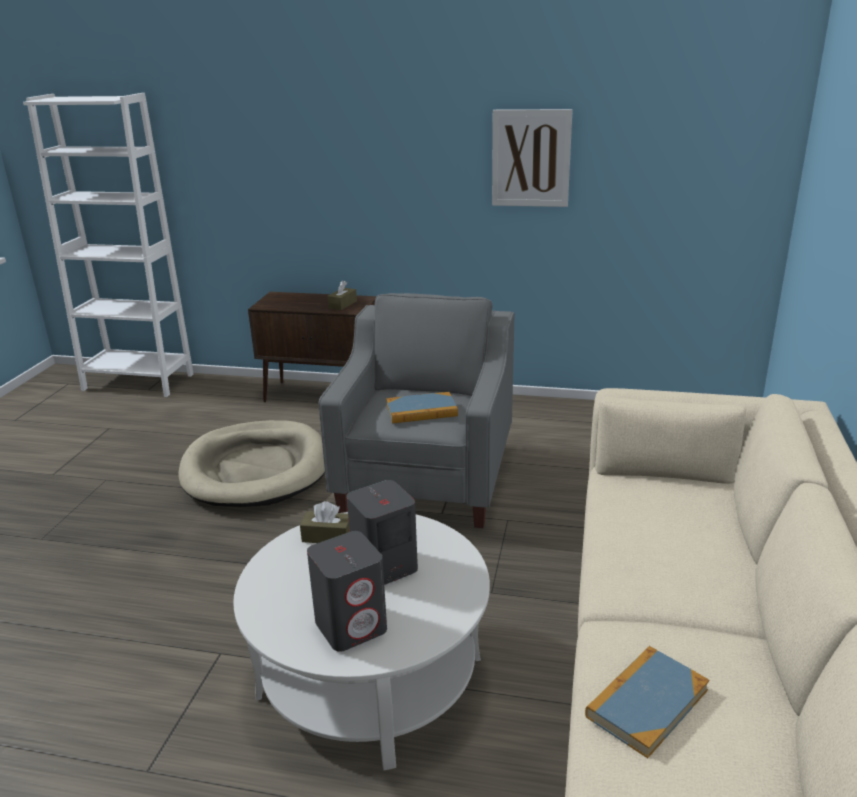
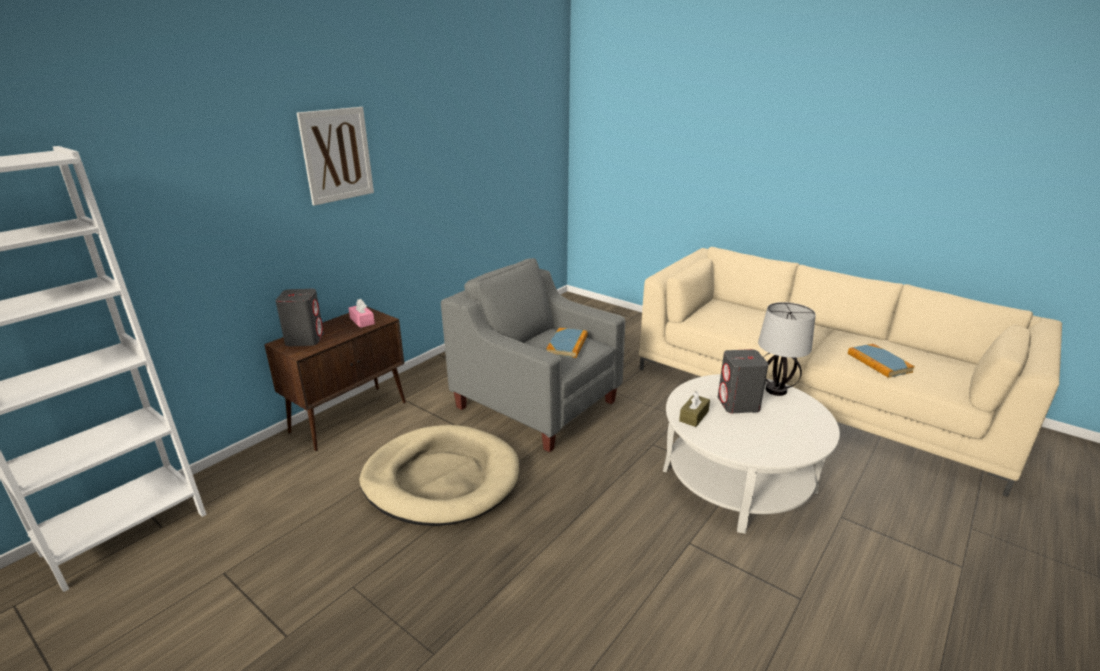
camera: 65 degrees left, 0 degrees up
(342, 304) = (362, 321): brown tissue box -> pink tissue box
(351, 625) = (794, 426): grey speaker -> grey speaker (305, 339)
(454, 595) = (775, 390): none -> table lamp
(531, 158) = (454, 159): picture -> picture (337, 155)

